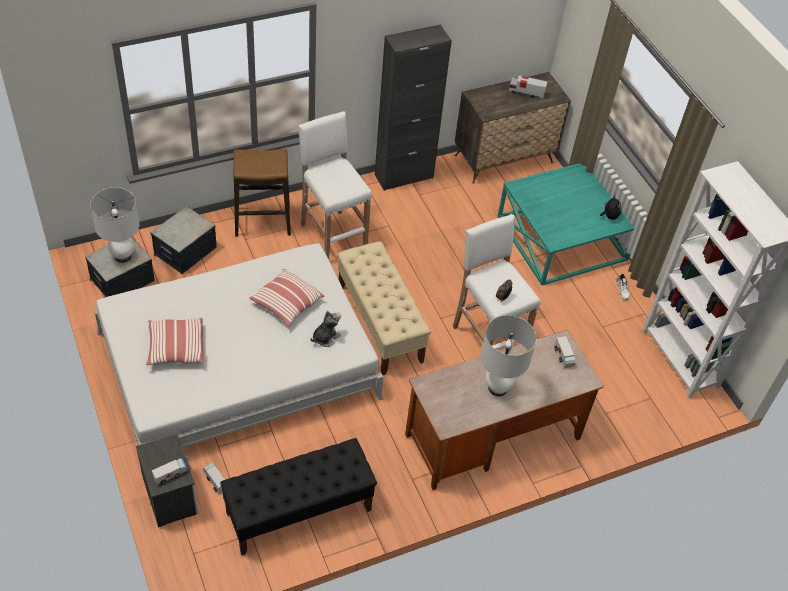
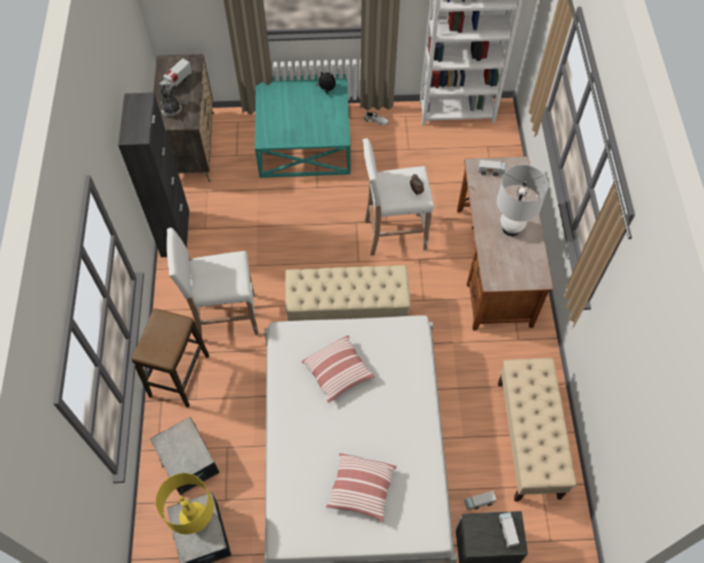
camera: 65 degrees left, 10 degrees up
(123, 256) = (197, 521): white table lamp -> yellow table lamp
(298, 511) = (528, 439): black bench -> beige bench
(325, 337) = (390, 351): plush toy -> plush toy (171, 109)

